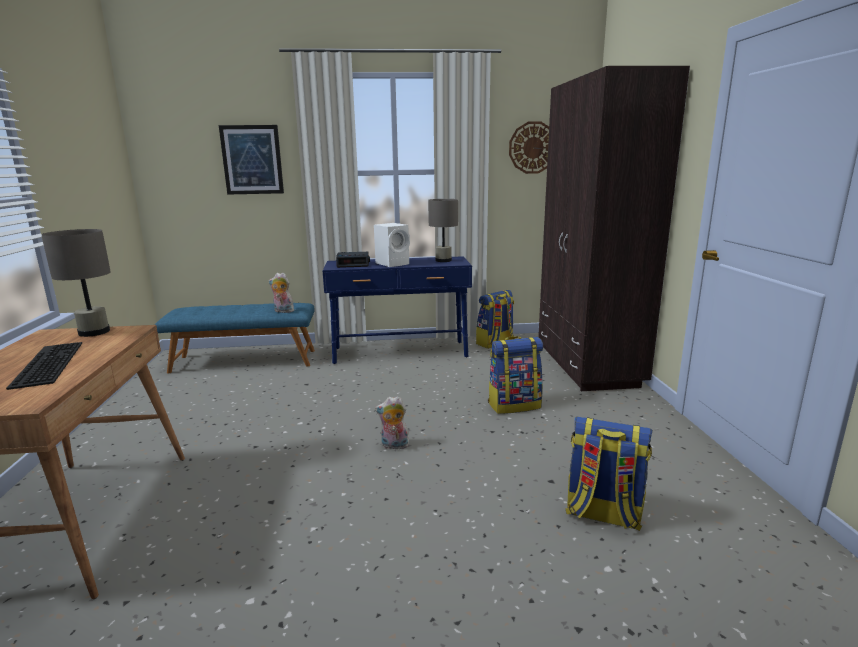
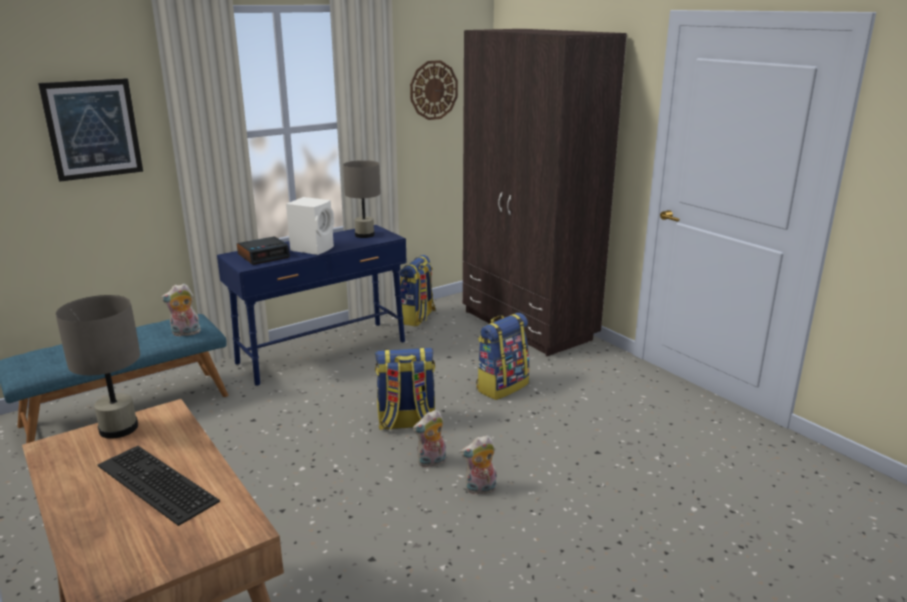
camera: 30 degrees left, 5 degrees up
(409, 478) = (480, 490): none -> plush toy
(602, 514) = (657, 467): backpack -> backpack (406, 423)

